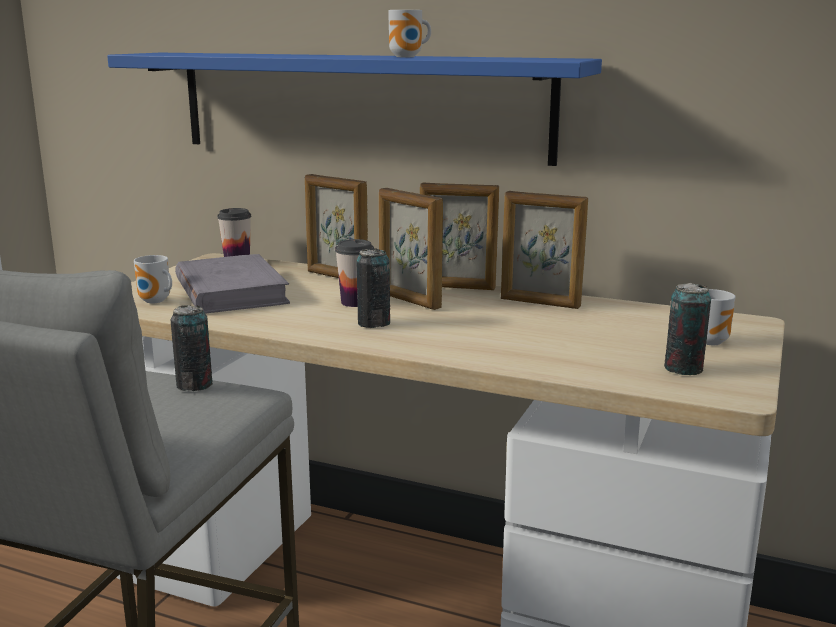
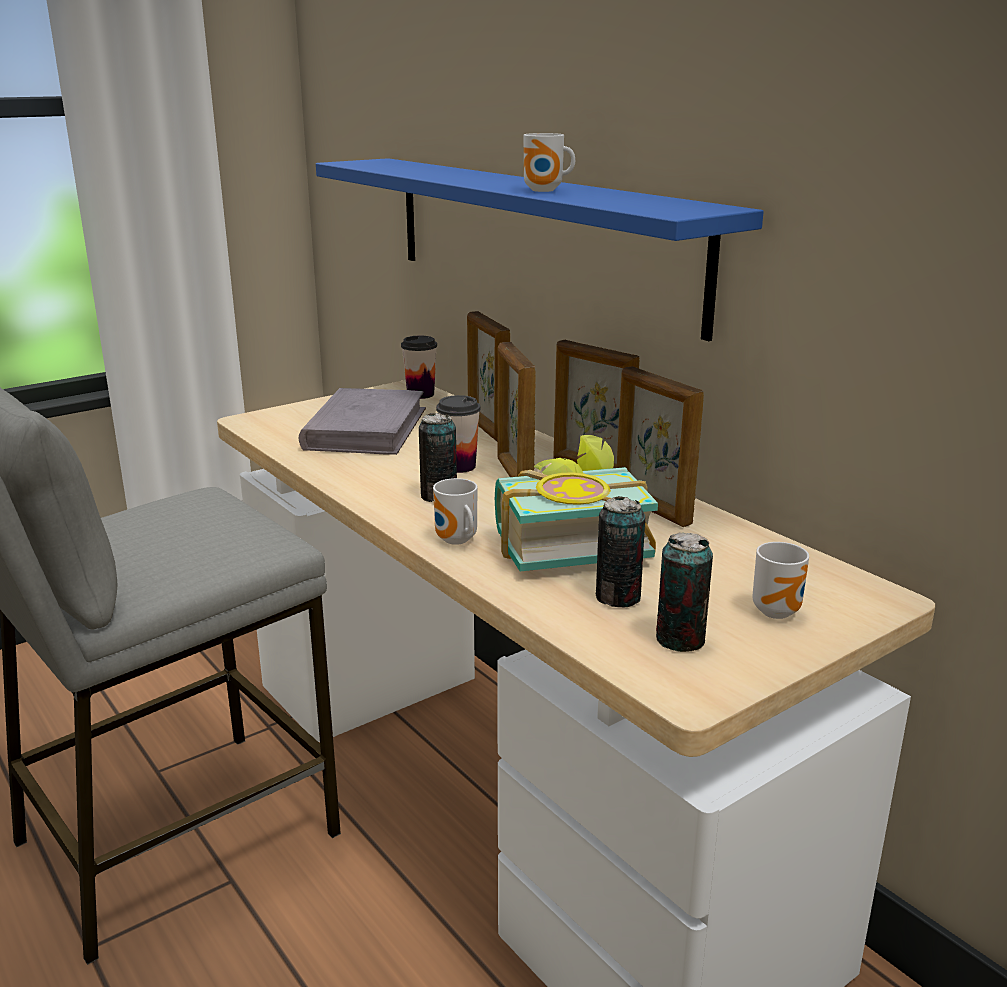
camera: 30 degrees right, 5 degrees up
(155, 301) = (287, 428): mug -> mug (456, 541)
(194, 385) = (242, 524): can -> can (618, 597)
(518, 332) = (567, 542): none -> book

